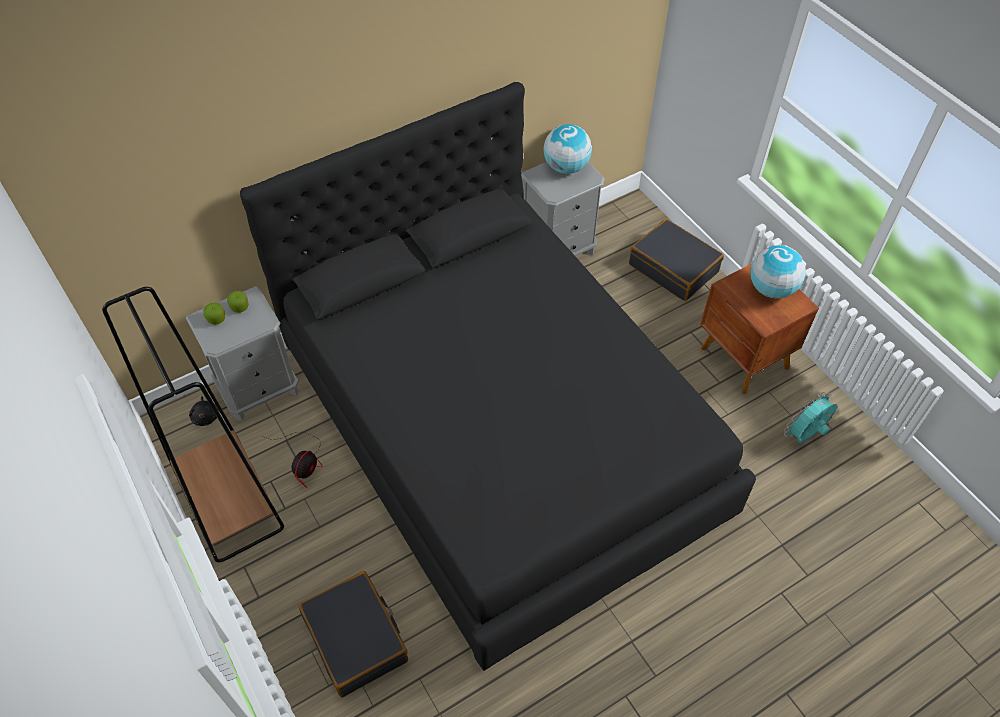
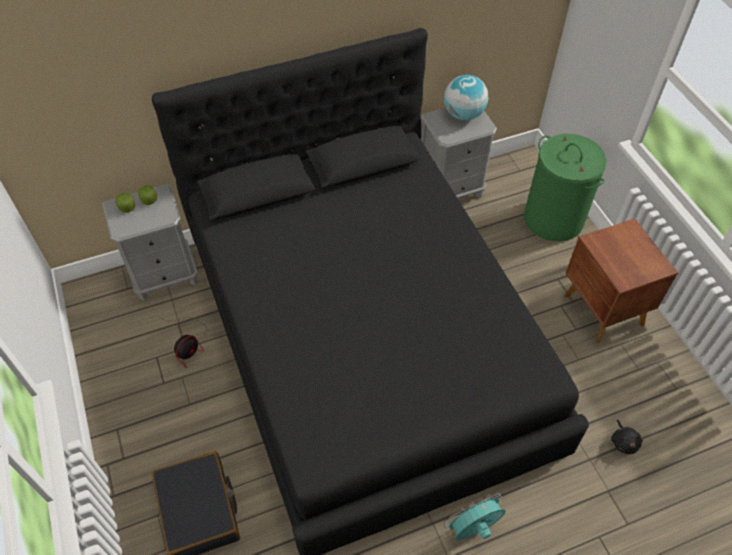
camera: 10 degrees right, 0 degrees up
(206, 416) = (115, 292): black plush toy -> black plush toy (624, 442)
(230, 502) = (118, 370): clothes rack -> none
(673, 268) = (553, 219): black suitcase -> green laundry basket
(771, 289) = (635, 249): globe -> none
(804, 435) = (648, 390): turquoise fan -> turquoise fan (473, 530)

